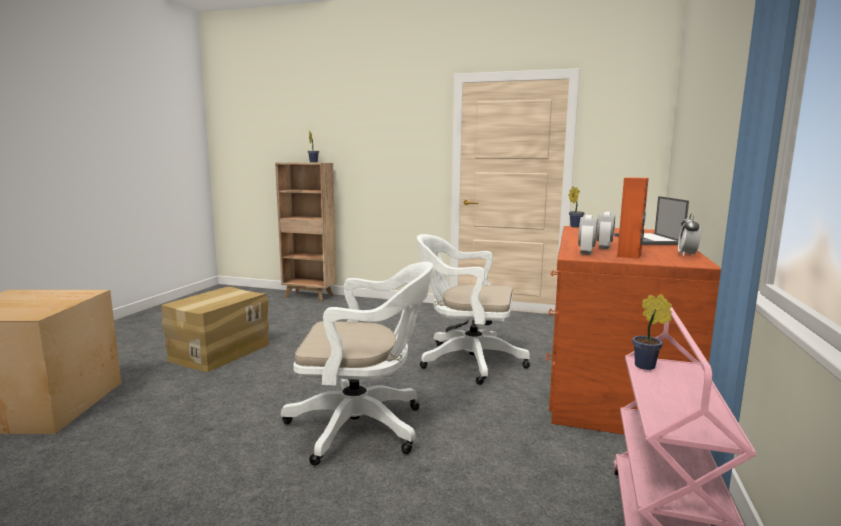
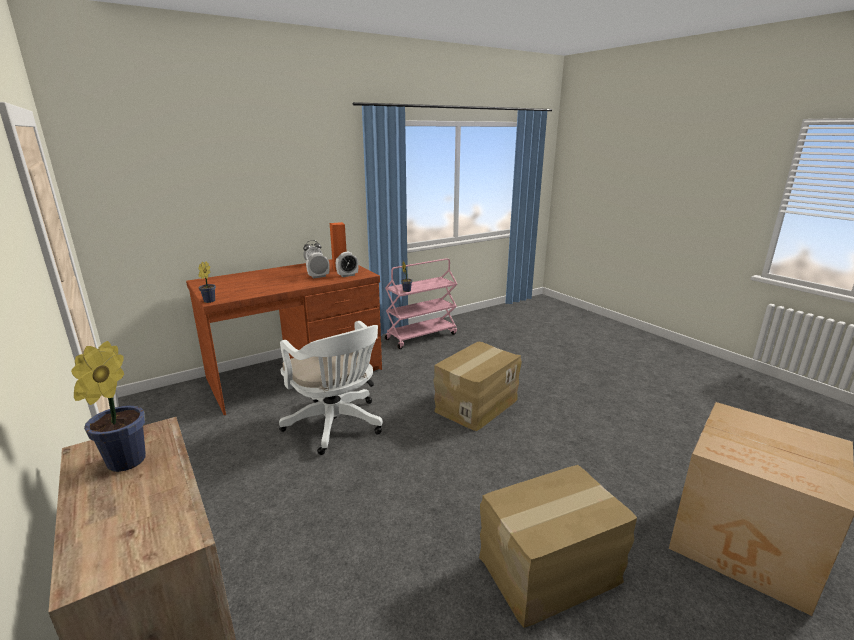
camera: 140 degrees left, 10 degrees up
(363, 427) = (475, 405): white office chair -> cardboard box
(648, 240) = (264, 275): laptop -> none

